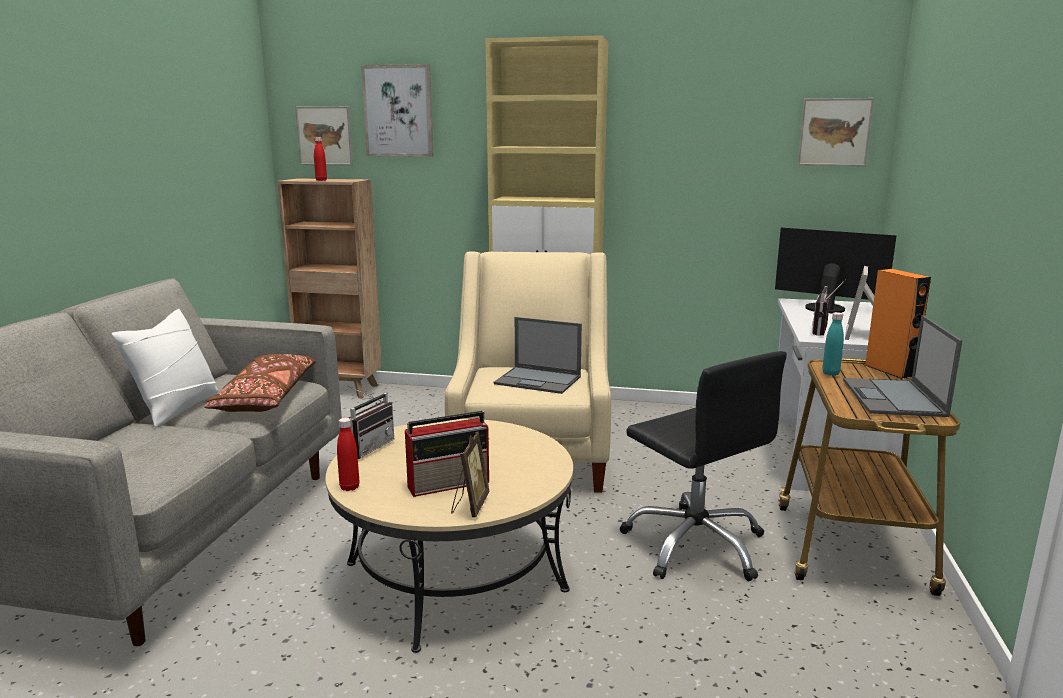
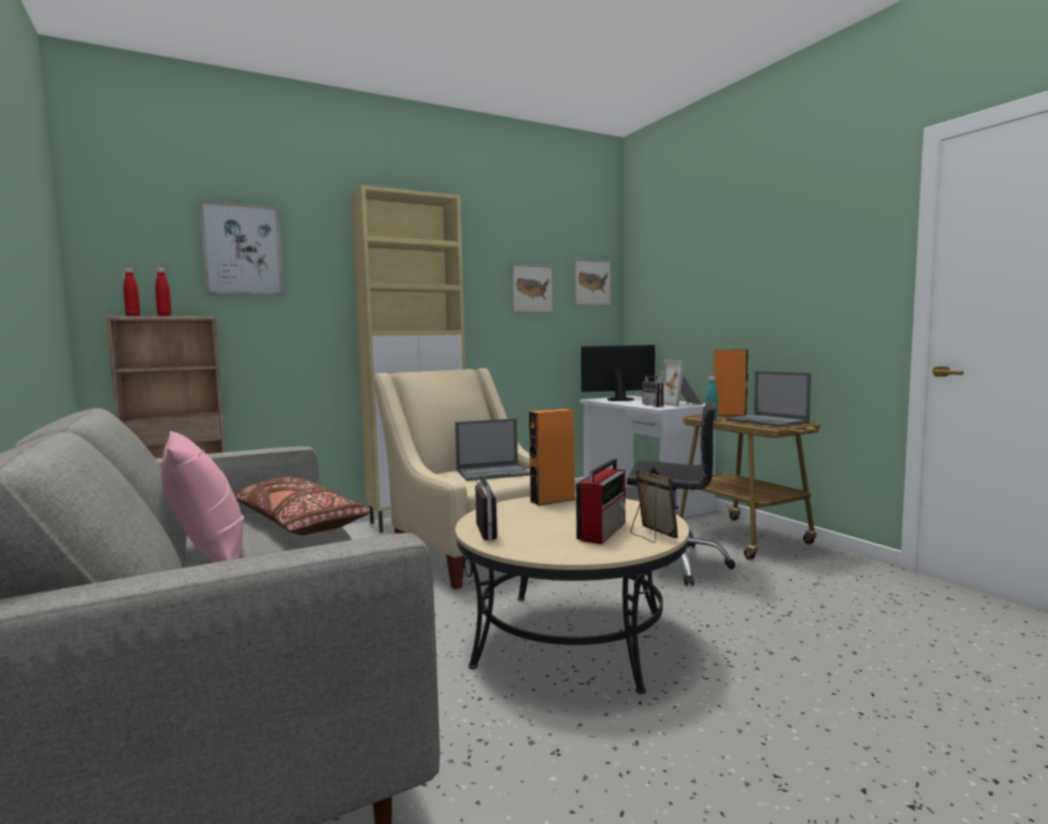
camera: 40 degrees left, 10 degrees down
(177, 408) = (208, 554): white pillow -> pink pillow
(324, 136) = (147, 271): picture -> picture (532, 289)
(349, 487) = (540, 555): red bottle -> red bottle (133, 316)
(501, 432) = (552, 500): none -> orange speaker

